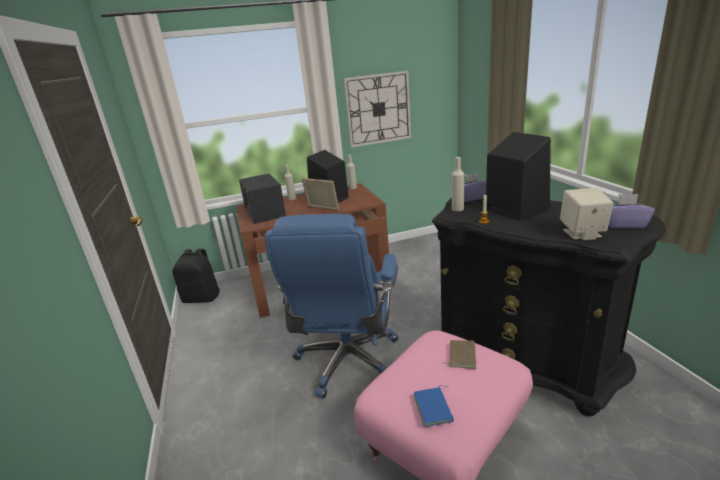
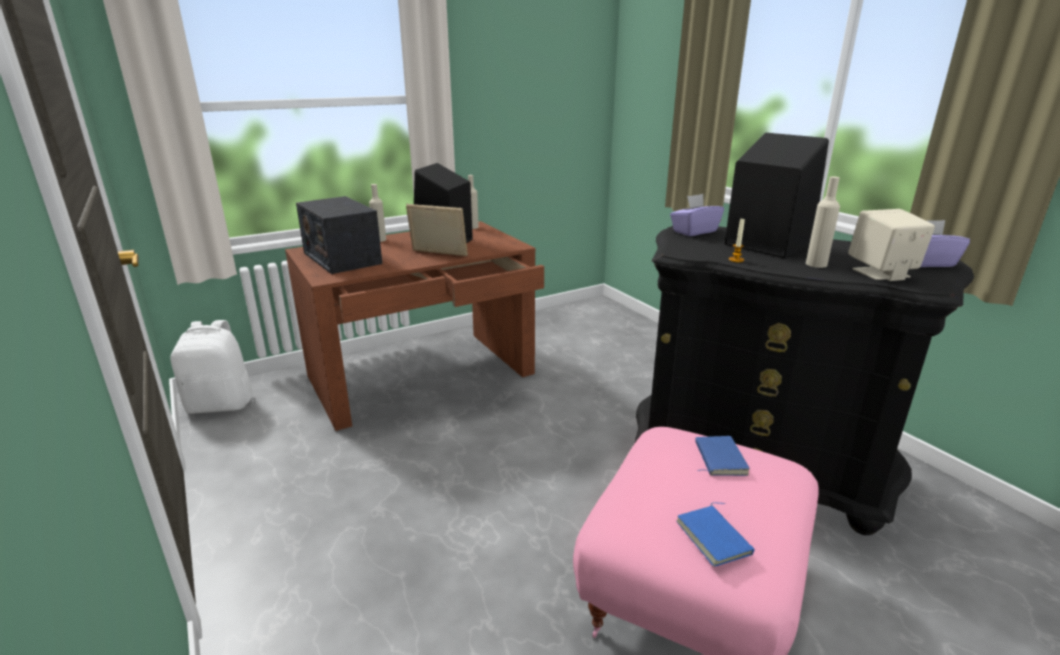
camera: 15 degrees left, 0 degrees up
(202, 298) = (221, 404): black backpack -> white backpack
(348, 360) = (503, 485): blue office chair -> none
(378, 109) = (507, 111): wall clock -> none
(457, 209) = (684, 244): beige bottle -> beige bottle (816, 264)
(461, 355) = (718, 458): brown book -> blue book

